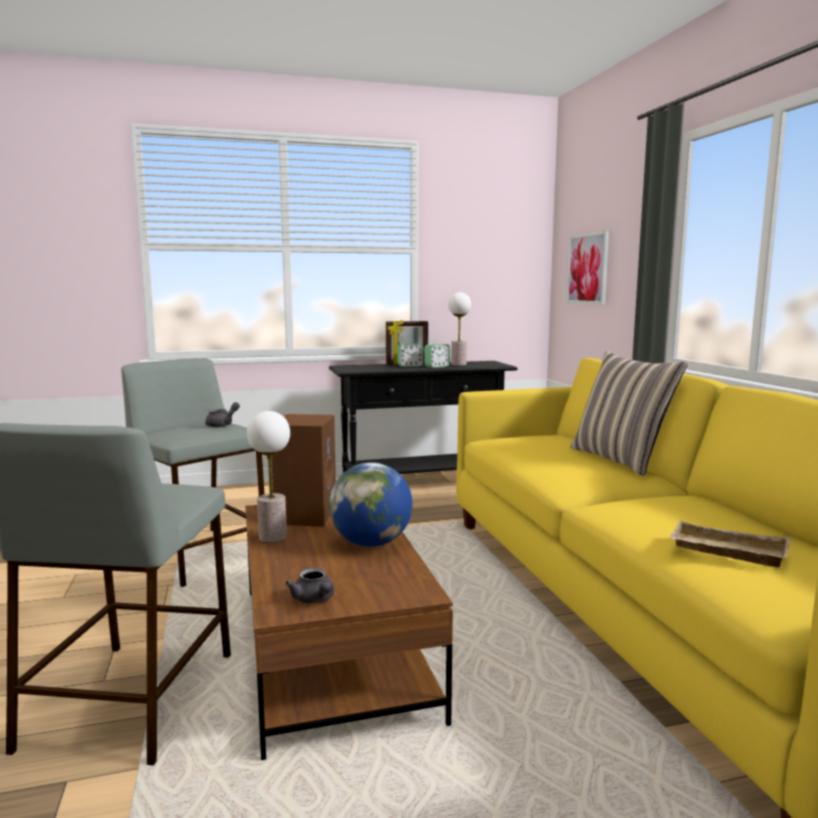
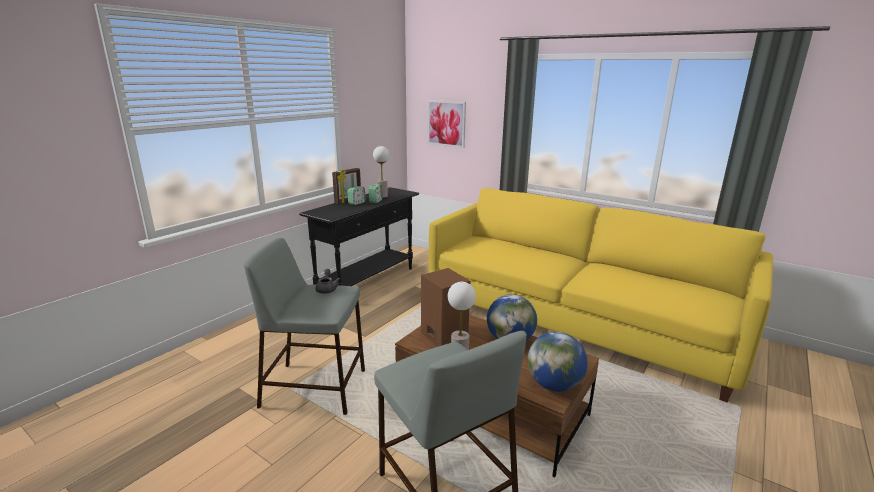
camera: 40 degrees left, 10 degrees up
(314, 600) = (554, 385): grey teapot -> globe
(620, 460) = (541, 249): pillow -> none
(725, 551) = (665, 294): beige tray -> none

